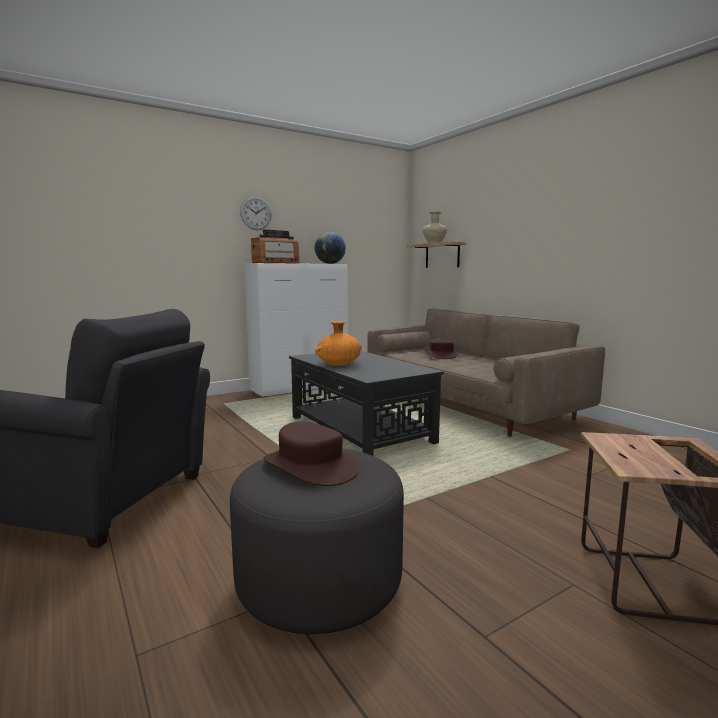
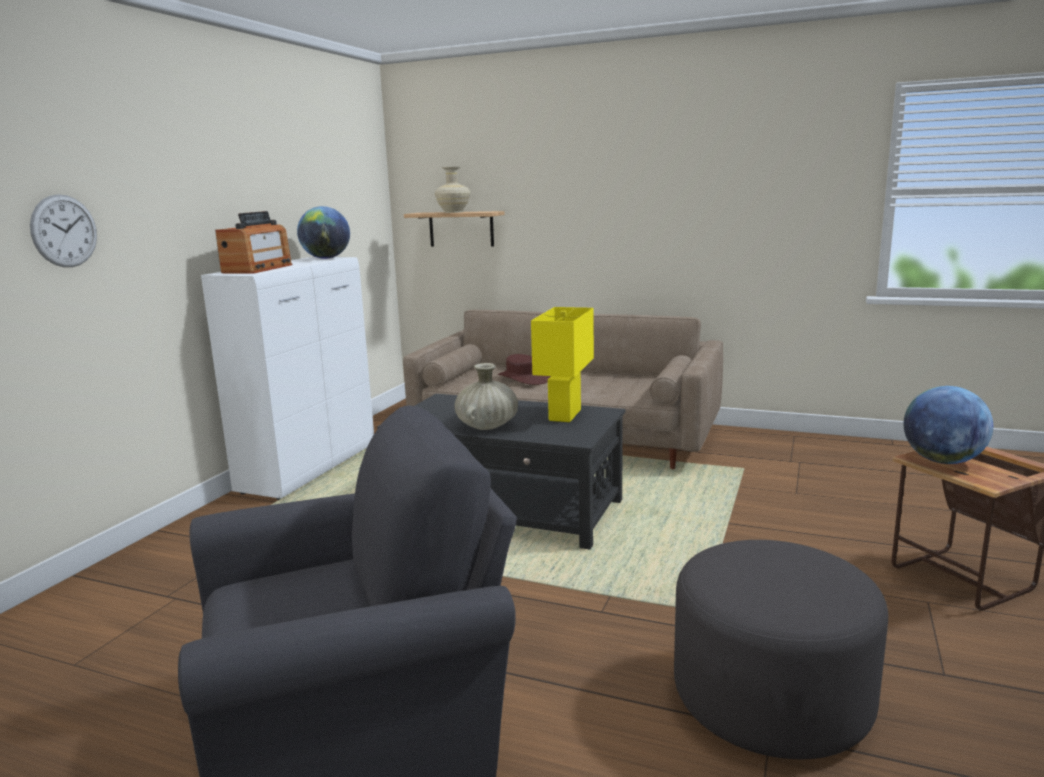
camera: 35 degrees left, 5 degrees up
(256, 213) = (203, 181): wall clock -> wall clock (64, 231)
(310, 466) = (762, 573): brown hat -> none
(339, 364) = (487, 426): orange vase -> beige vase
(396, 367) = (565, 415): none -> yellow table lamp
(624, 444) = (942, 461): none -> globe

